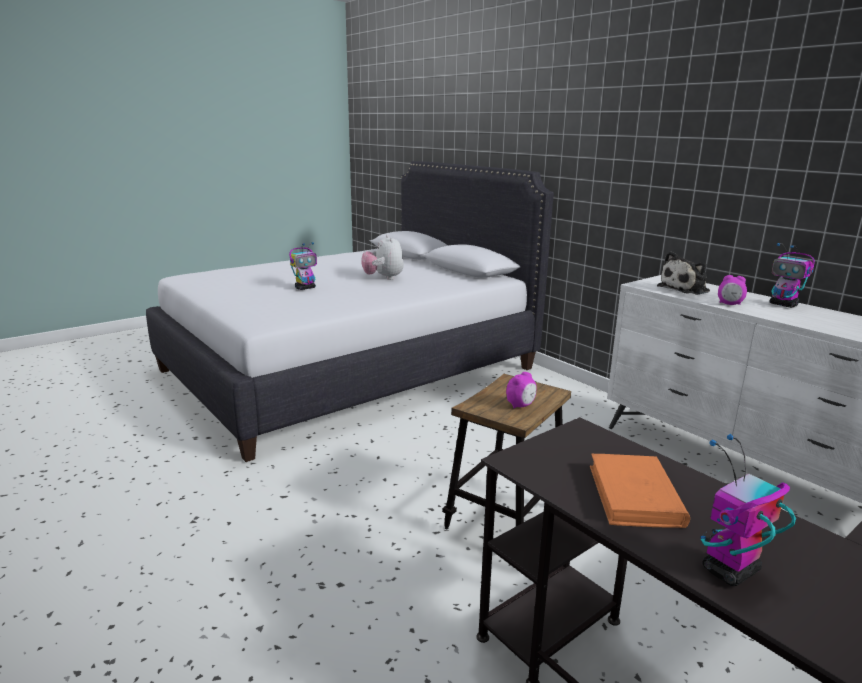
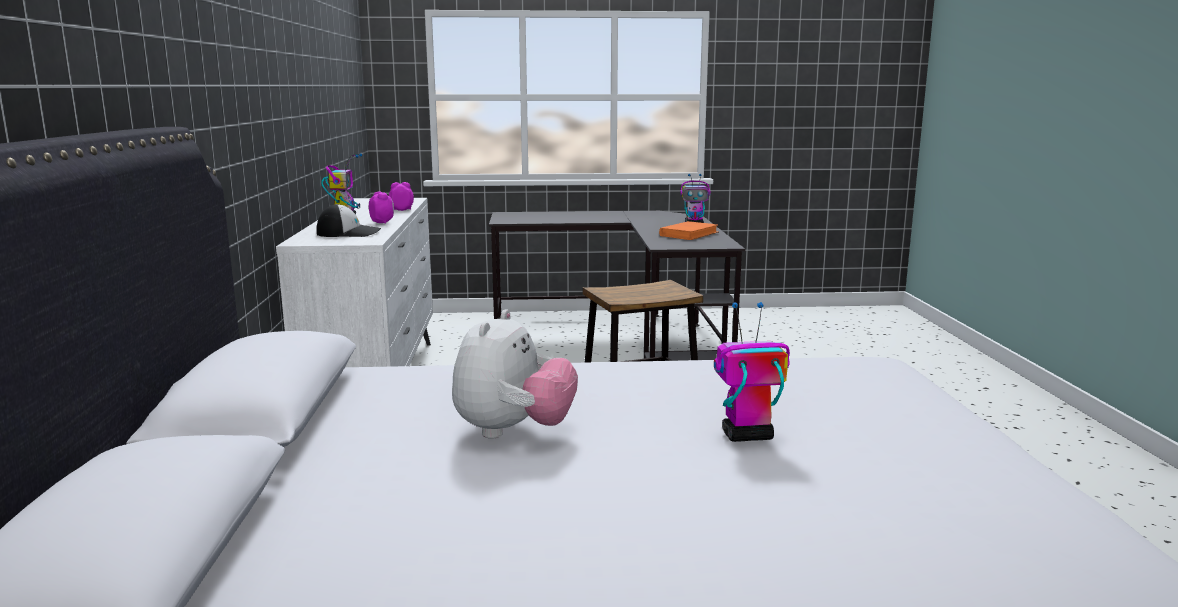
camera: 145 degrees left, 5 degrees down
(520, 405) = (642, 289): alarm clock -> alarm clock (401, 210)
(685, 289) = (349, 233): plush toy -> cap

